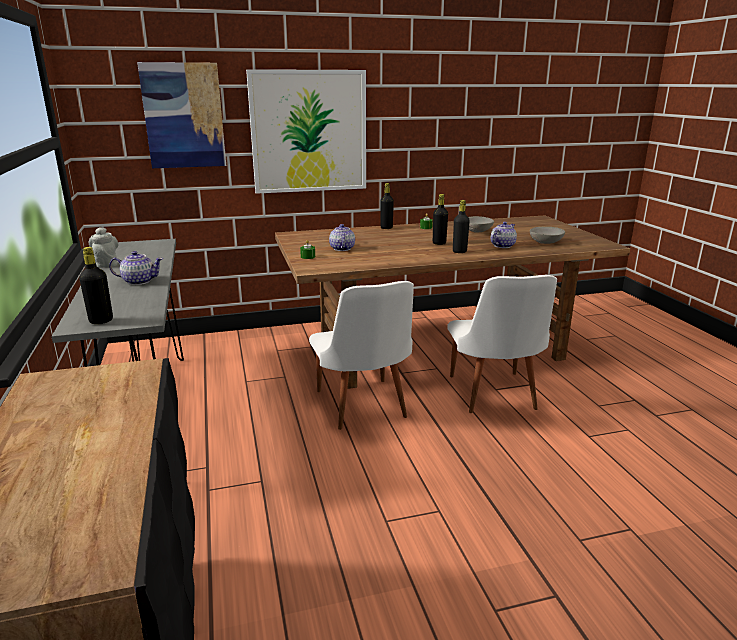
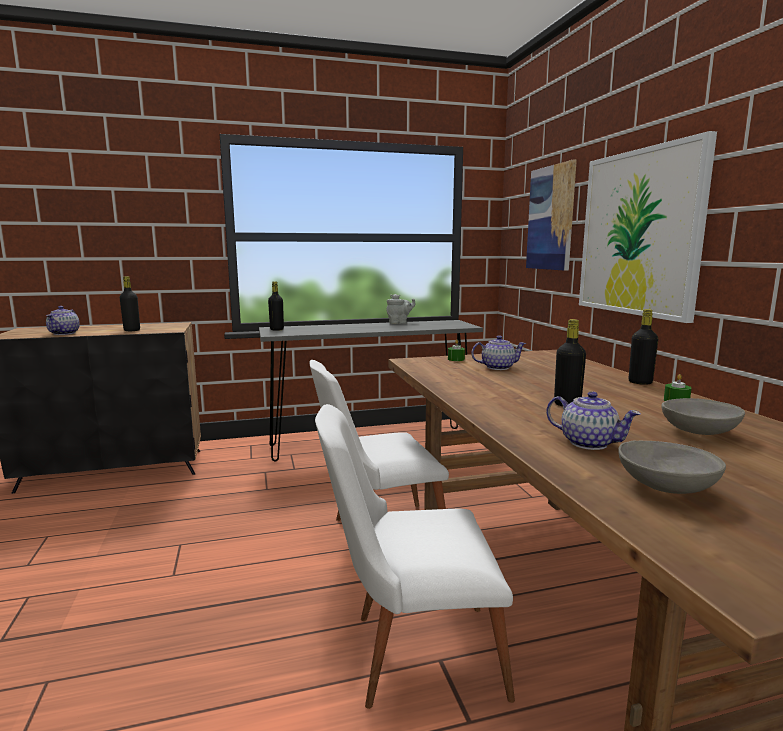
camera: 90 degrees right, 10 degrees down
(139, 281) = (355, 329): teapot -> teapot (65, 333)
(459, 251) = (520, 413): black bottle -> black bottle (132, 330)

